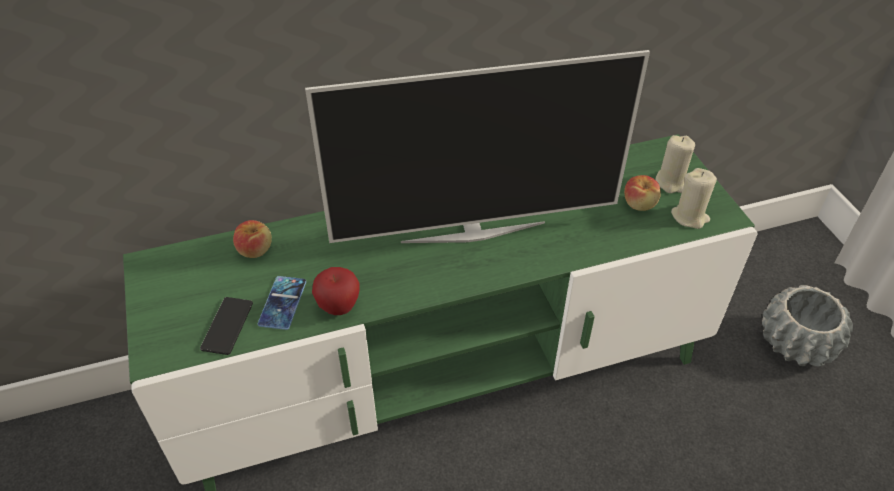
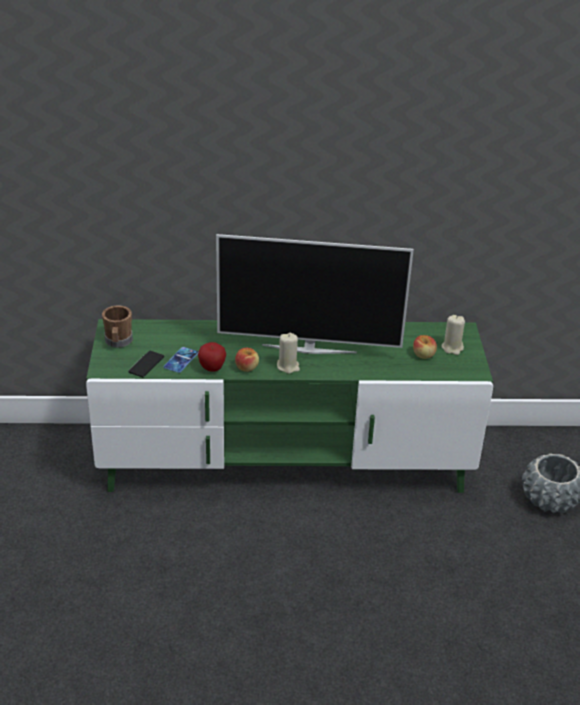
camera: 15 degrees right, 10 degrees down
(167, 292) = (118, 342): none -> brown mug
(255, 250) = (174, 331): apple -> apple (247, 367)
(690, 217) = (452, 368): beige candle -> beige candle (288, 366)

